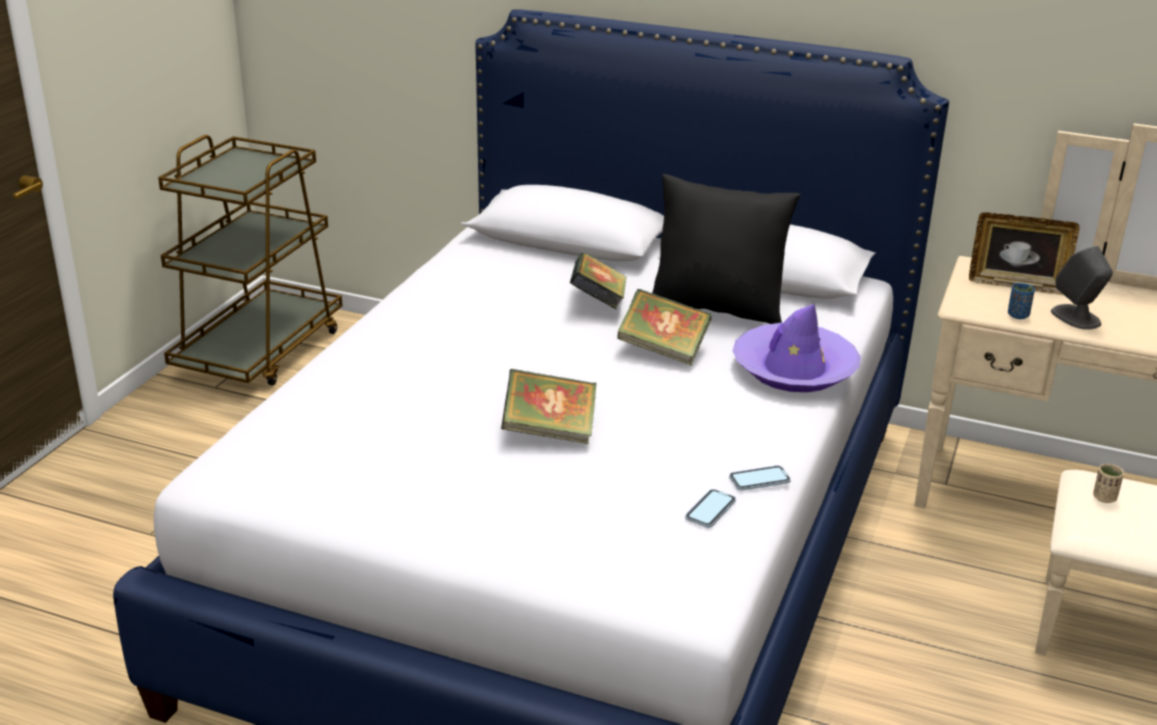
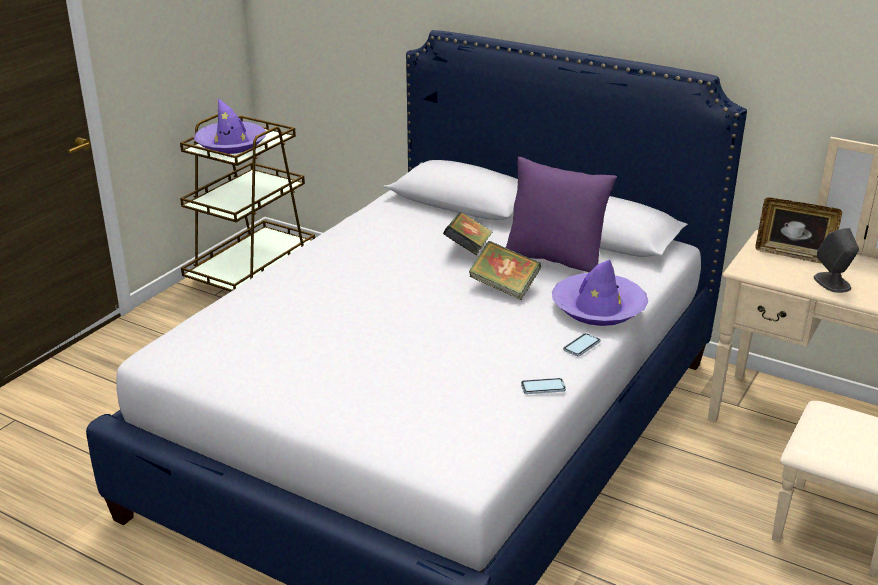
camera: 10 degrees right, 0 degrees up
(230, 176) = (231, 144): none -> purple hat
(549, 431) = (401, 341): book -> none
(710, 510) = (498, 406): phone -> phone (581, 346)
(717, 310) = (555, 260): black pillow -> purple pillow
(1018, 315) = (785, 278): blue cup -> none
(1104, 498) = (832, 424): beige cup -> none

